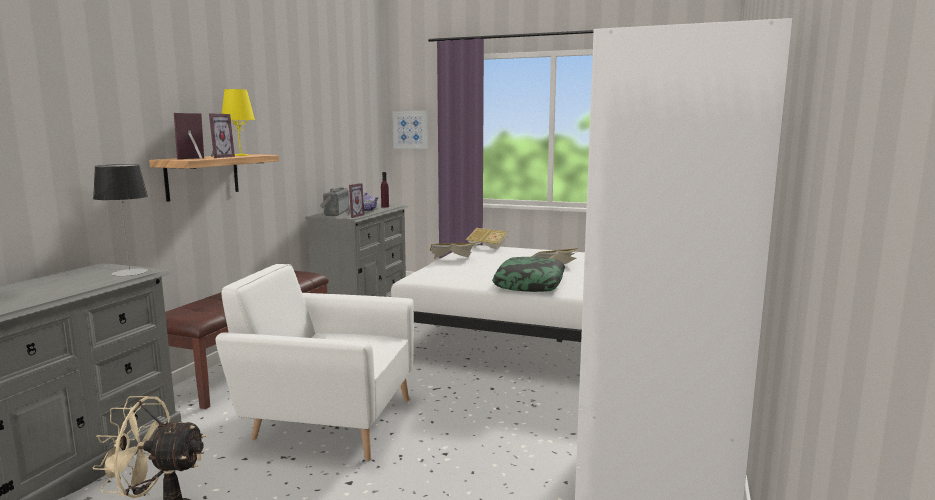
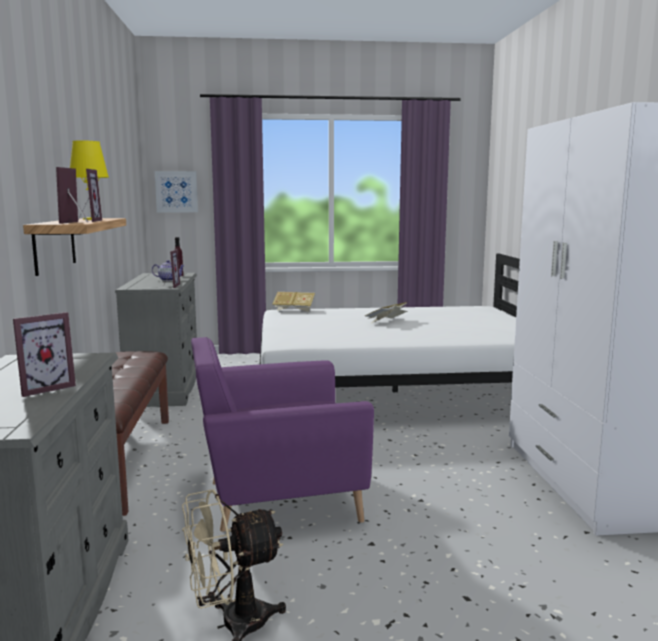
camera: 25 degrees left, 0 degrees up
(54, 291) = (44, 388): none -> picture frame
(129, 272) = (80, 360): table lamp -> none
(327, 420) = (277, 497): white armchair -> purple armchair
(334, 213) = (139, 284): radio -> none
(452, 259) = (282, 324): book -> none
(530, 284) = (394, 337): pillow -> none

